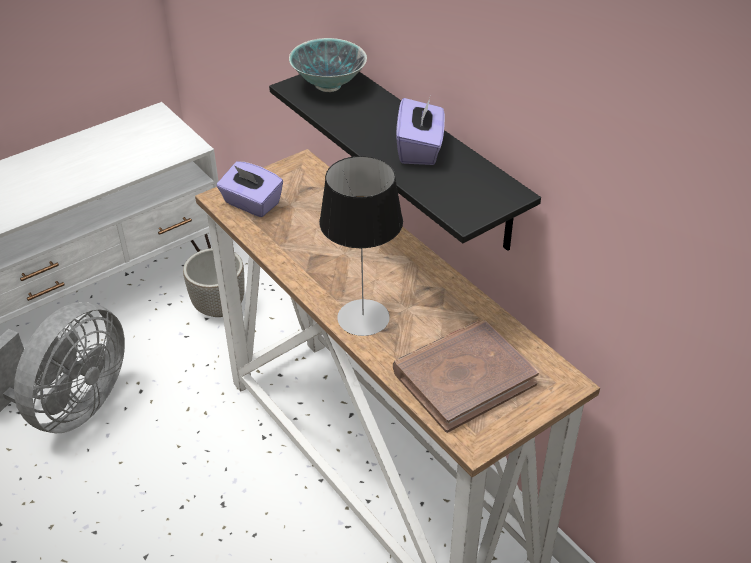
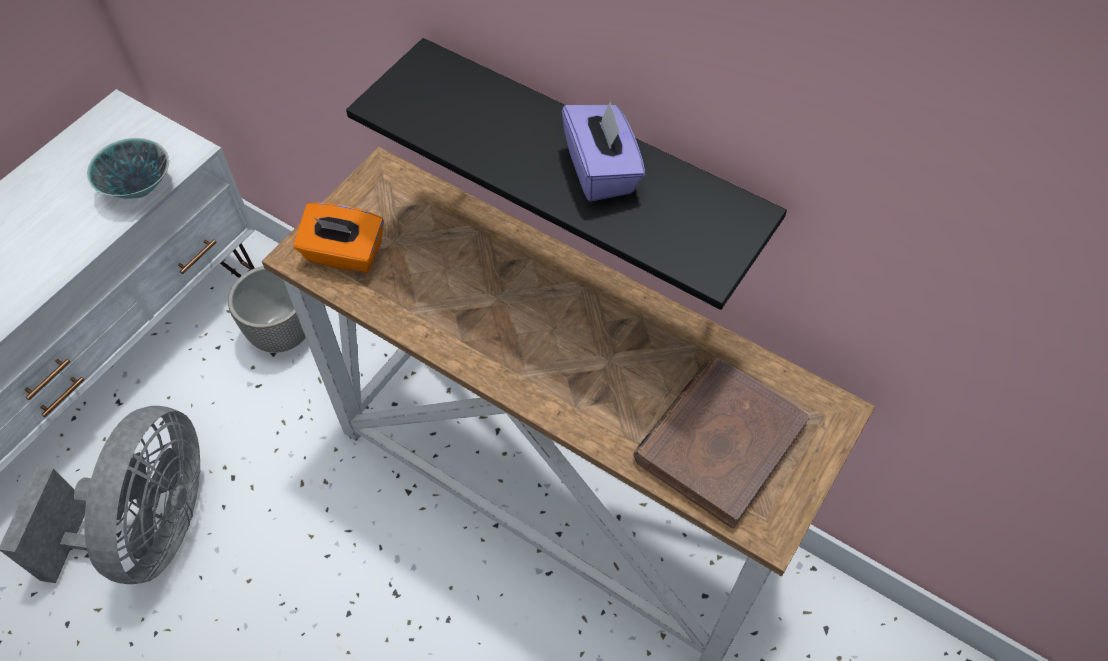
camera: 20 degrees left, 15 degrees up
(251, 204) = (344, 254): purple tissue box -> orange tissue box
(328, 85) = (428, 90): bowl -> bowl (138, 188)
(363, 318) = (563, 391): table lamp -> none

